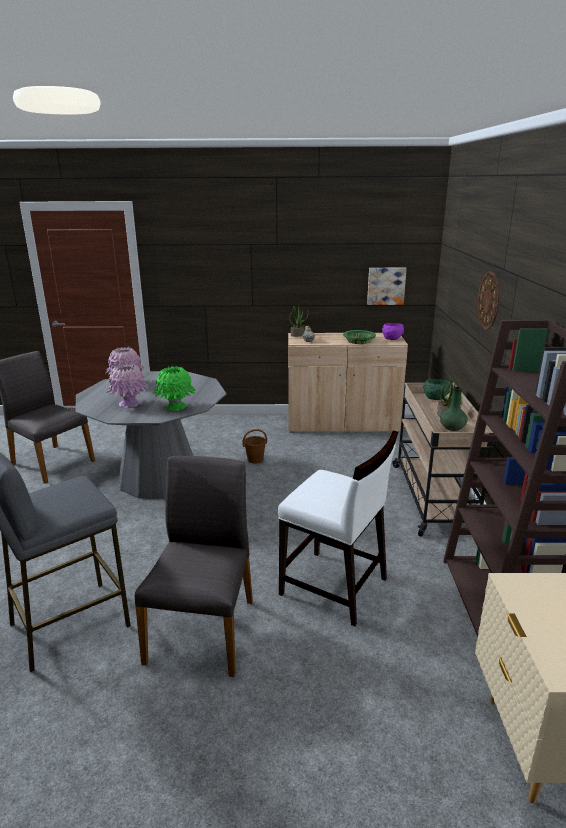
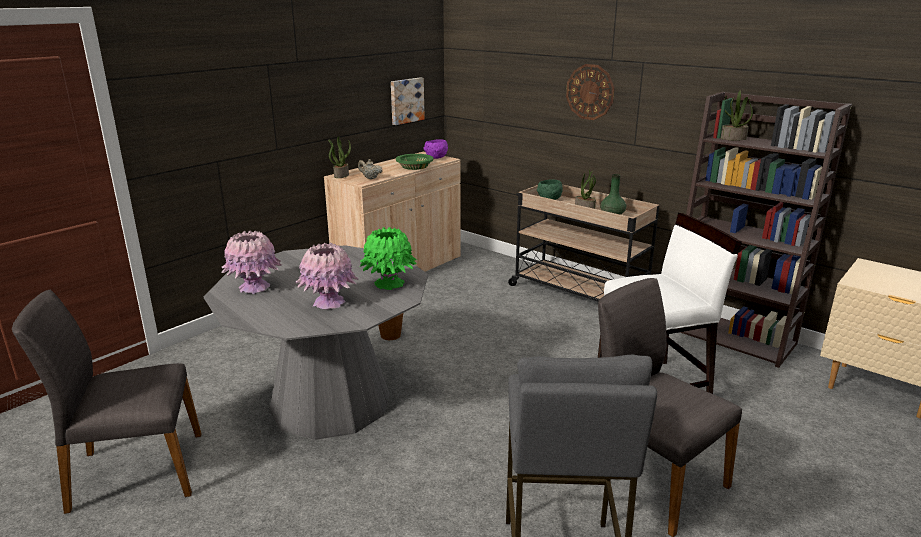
camera: 50 degrees left, 0 degrees up
(525, 375) = (733, 138): none -> potted plant

